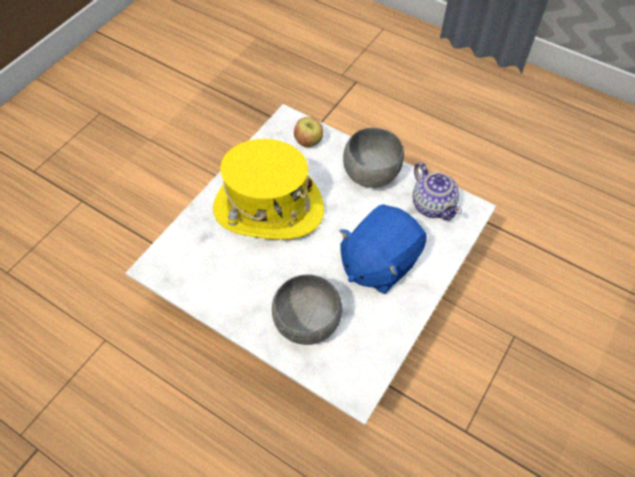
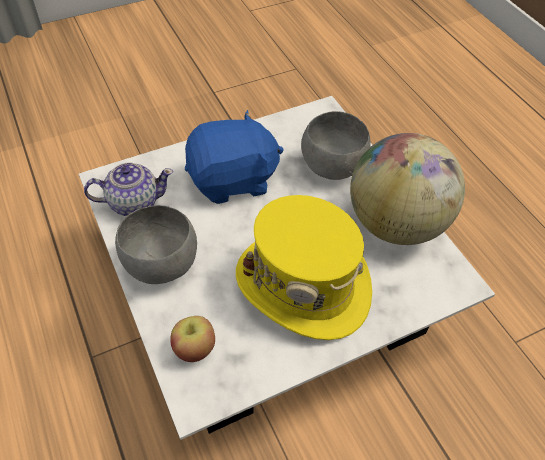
camera: 150 degrees left, 5 degrees down
(224, 293) = (396, 223): none -> globe
(433, 204) = (133, 202): teapot -> teapot turned 75 degrees clockwise

